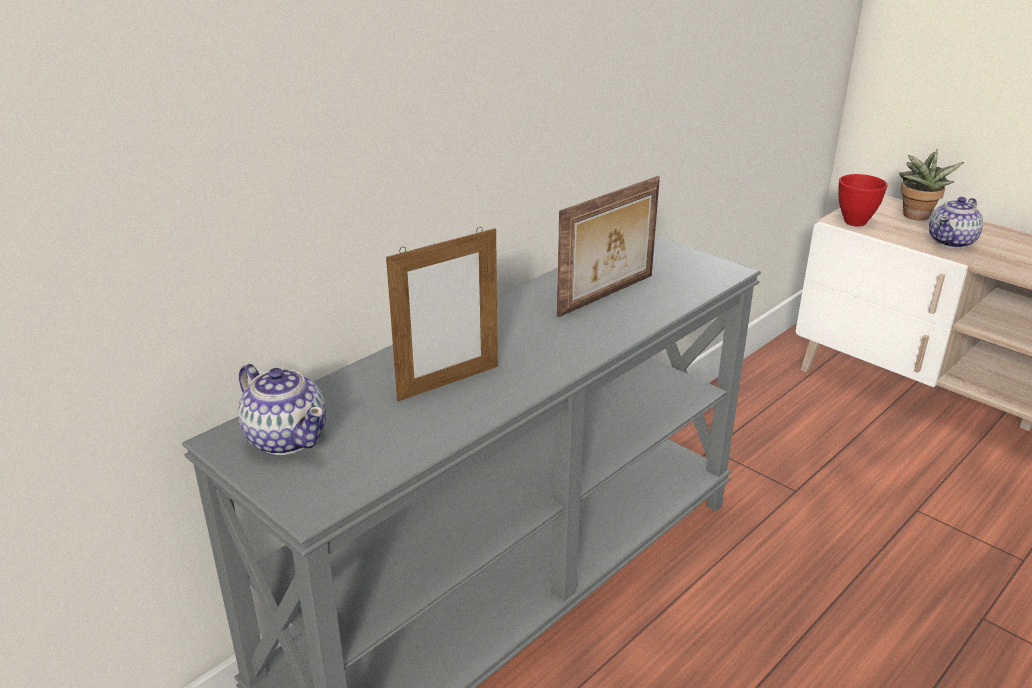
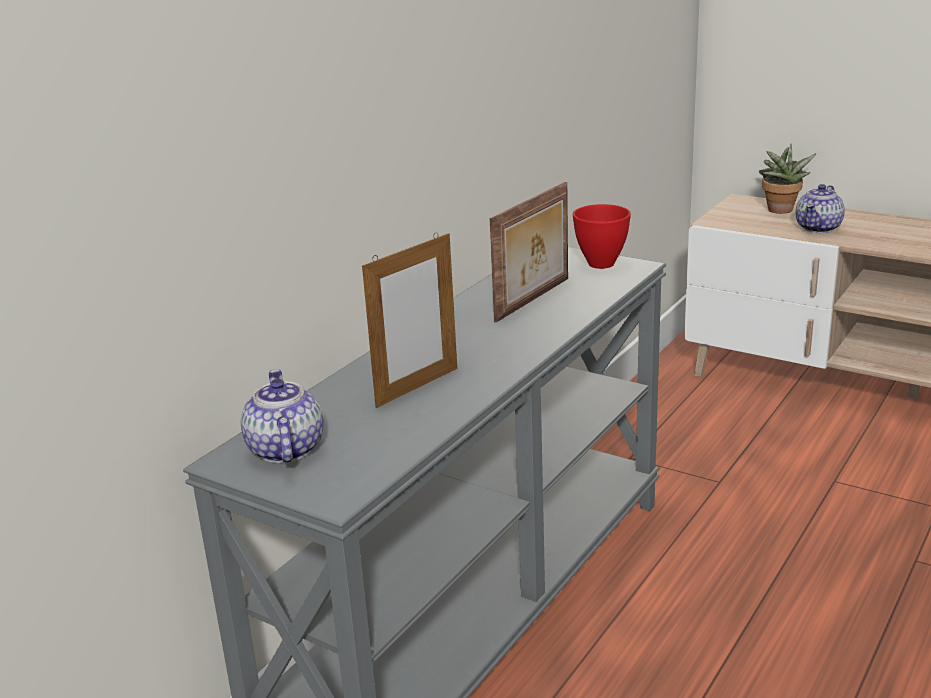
camera: 10 degrees left, 5 degrees down
(286, 437) = (284, 450): teapot -> teapot turned 135 degrees counterclockwise
(854, 222) = (725, 221): red bowl -> red bowl (600, 263)

